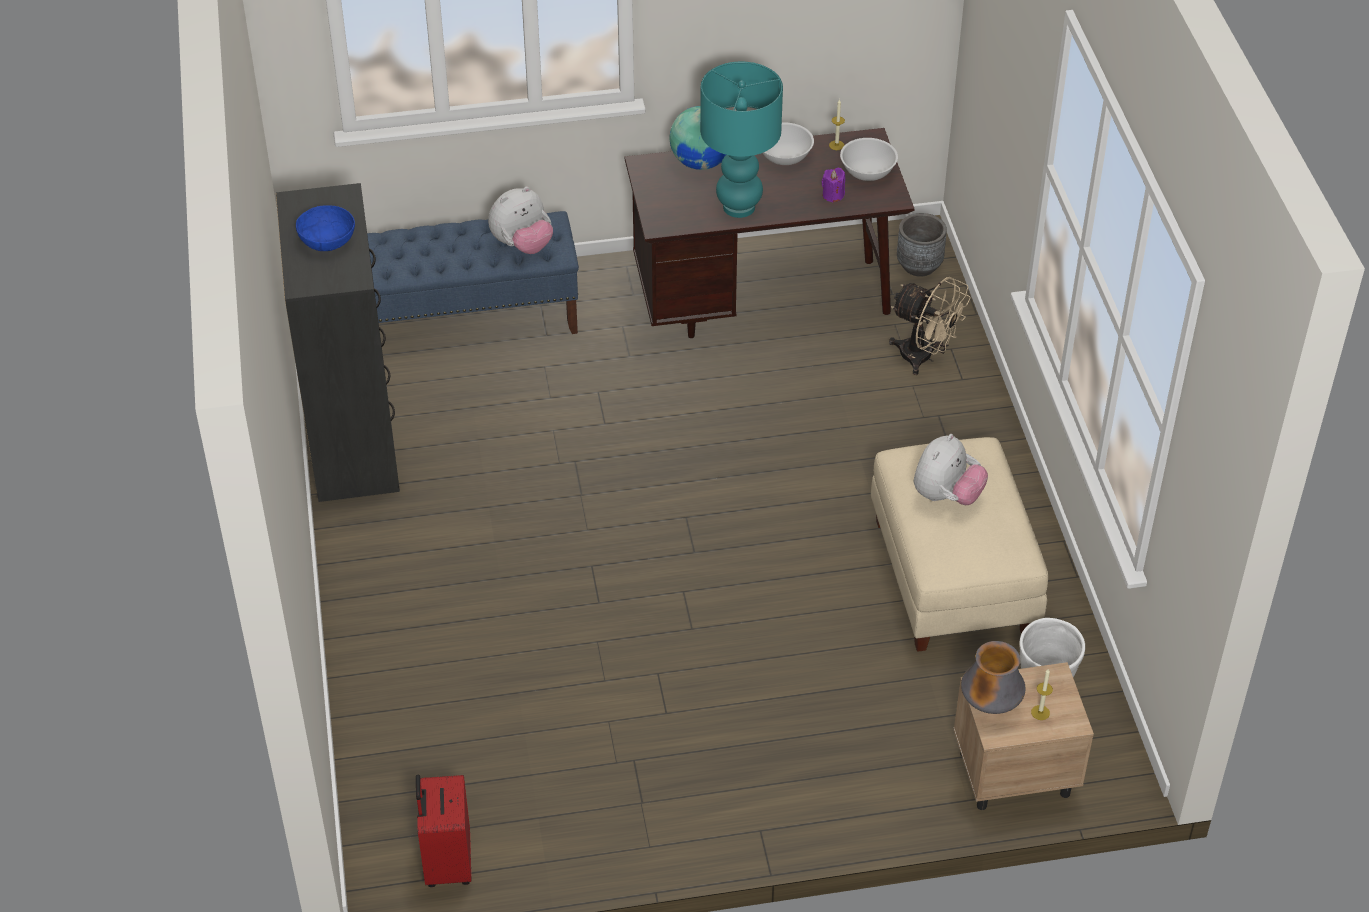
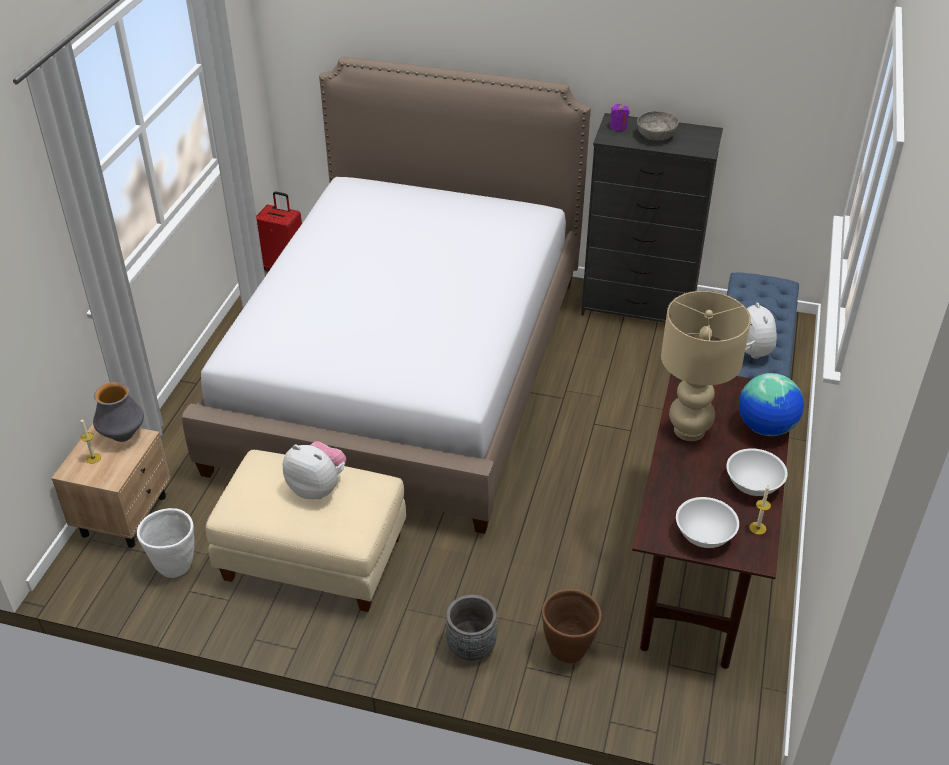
camera: 115 degrees right, 5 degrees down
(327, 240) = (656, 135): blue bowl -> grey bowl
(607, 623) = (404, 370): none -> bed
(738, 207) = (690, 430): turquoise table lamp -> beige table lamp
(833, 195) = (678, 497): purple candle -> purple candle (618, 127)
(919, 266) = (702, 705): grey planter -> grey planter (471, 646)
(924, 358) = (568, 650): beige fan -> brown planter
(946, 496) = (317, 487): plush toy -> plush toy turned 150 degrees clockwise

